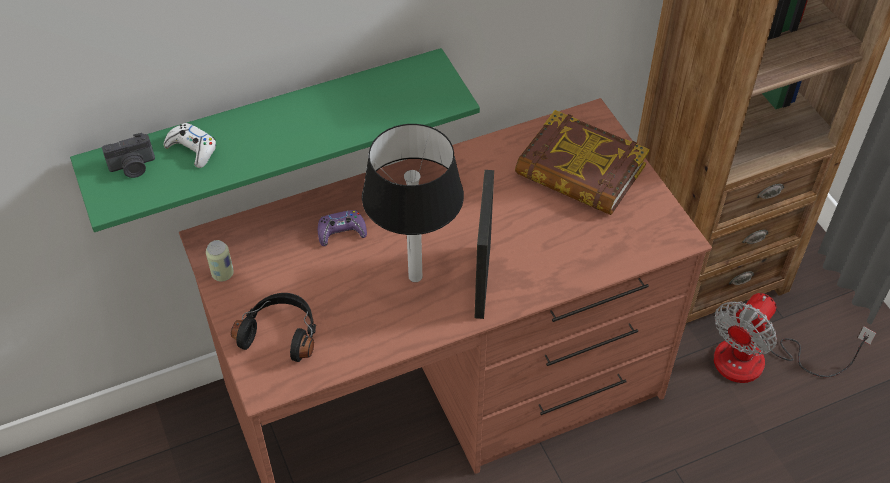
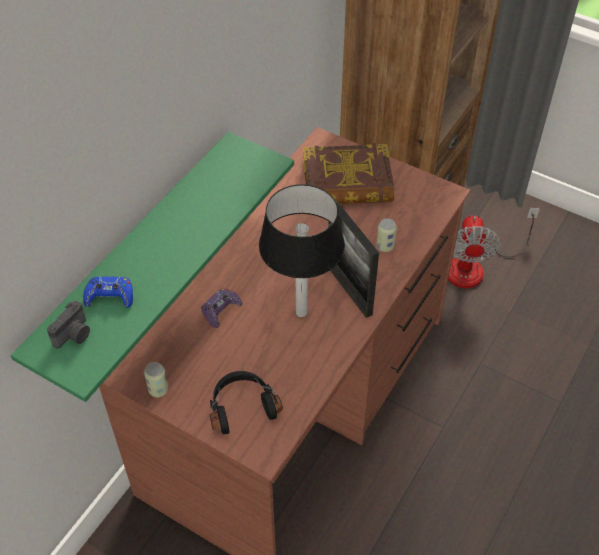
camera: 35 degrees left, 0 degrees up
(192, 149) = (110, 296): white game controller -> blue game controller
(560, 257) = (385, 246): none -> can

